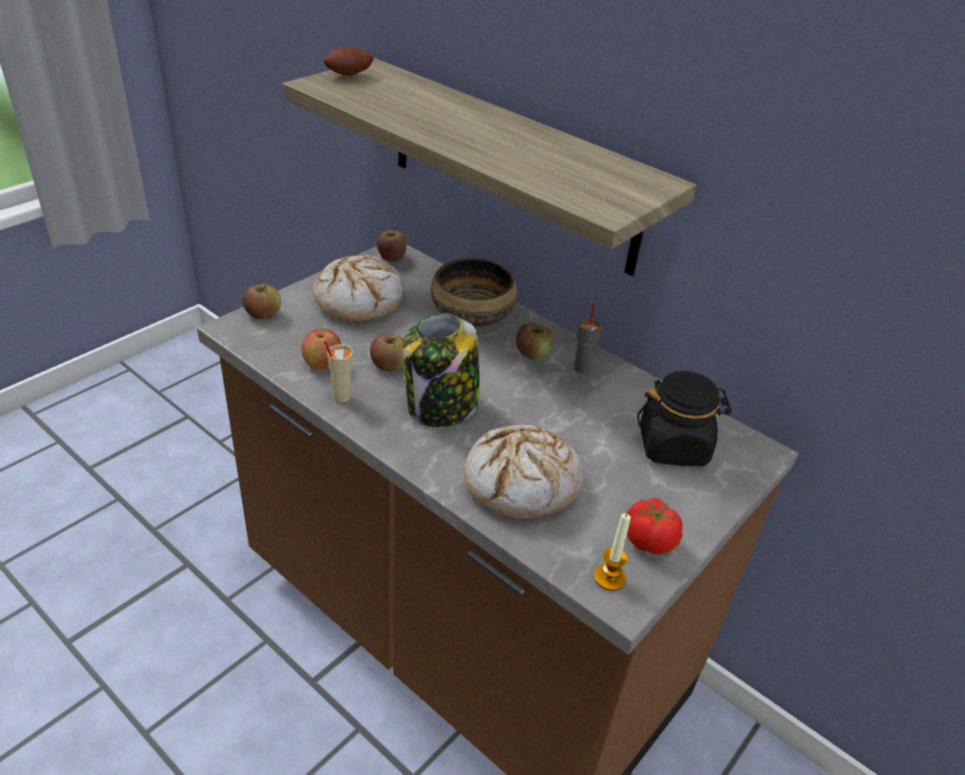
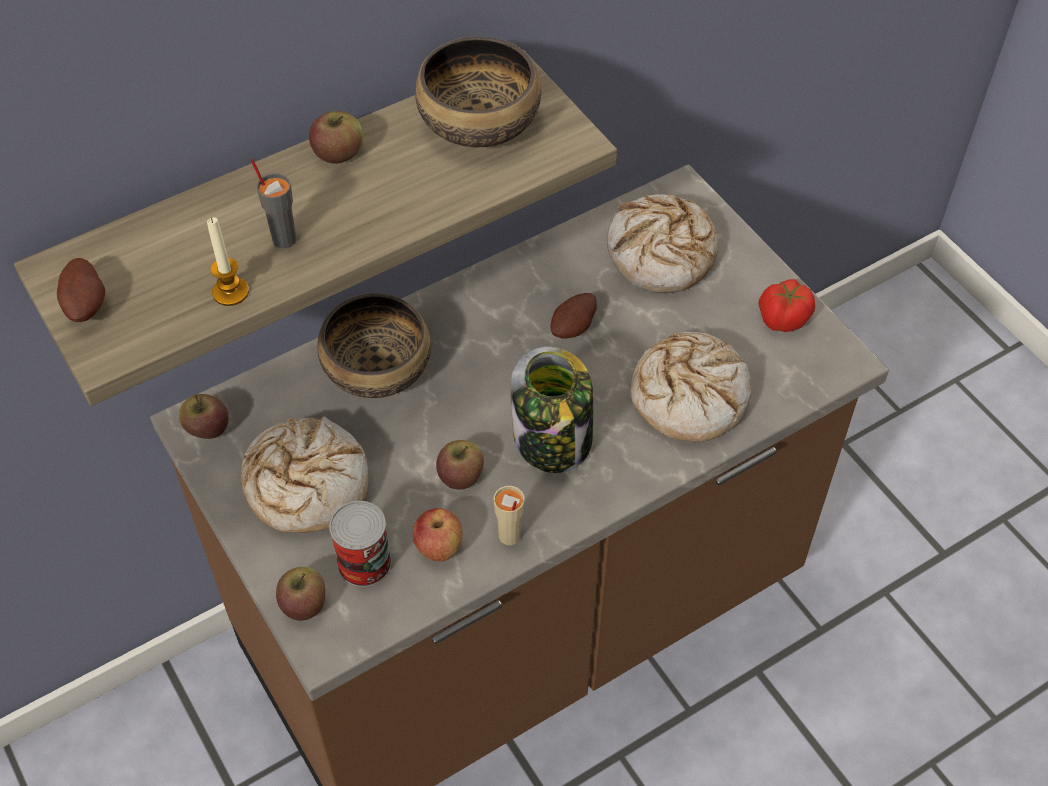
camera: 70 degrees left, 15 degrees up
(301, 333) = (364, 563): none -> can
(532, 354) = (477, 328): apple -> apple (338, 153)
(561, 404) = (574, 328): none -> potato
(582, 368) = (515, 289): grey cup -> grey cup (283, 238)
(596, 172) = (478, 122): none -> bowl
(609, 578) = (821, 363): candle -> candle (230, 292)
(673, 446) = (661, 255): black jar -> bread

